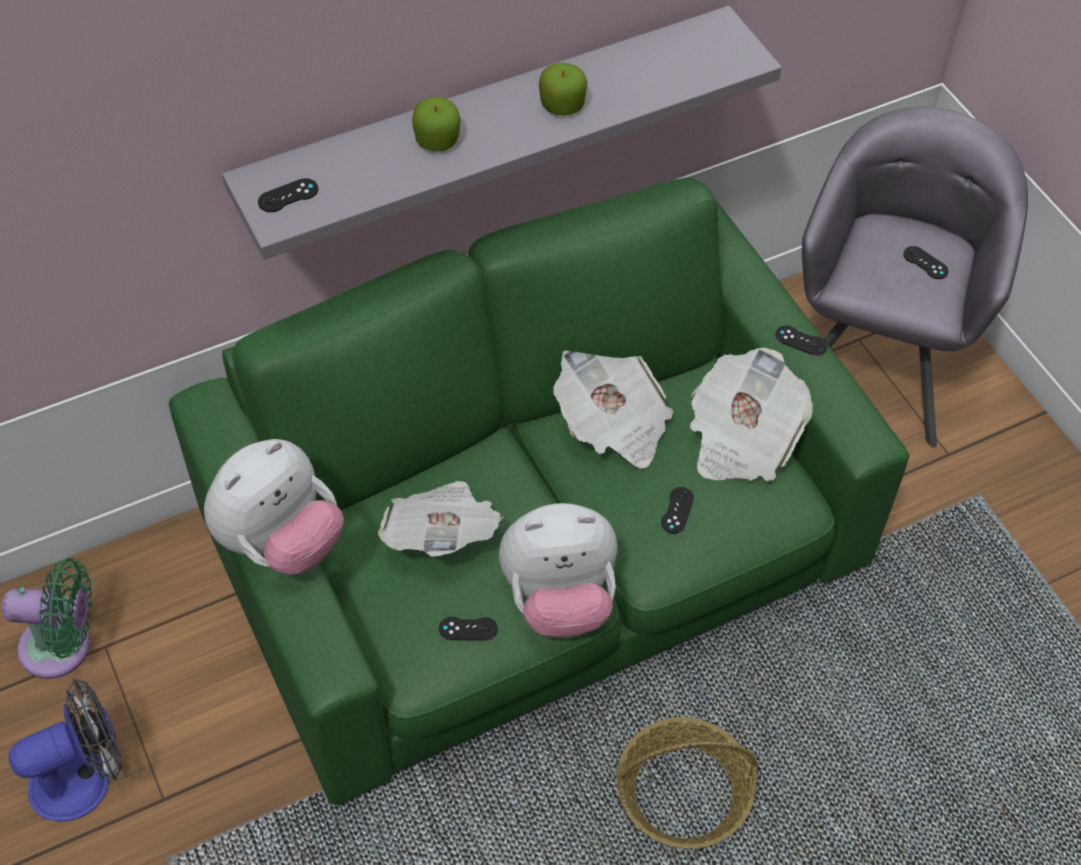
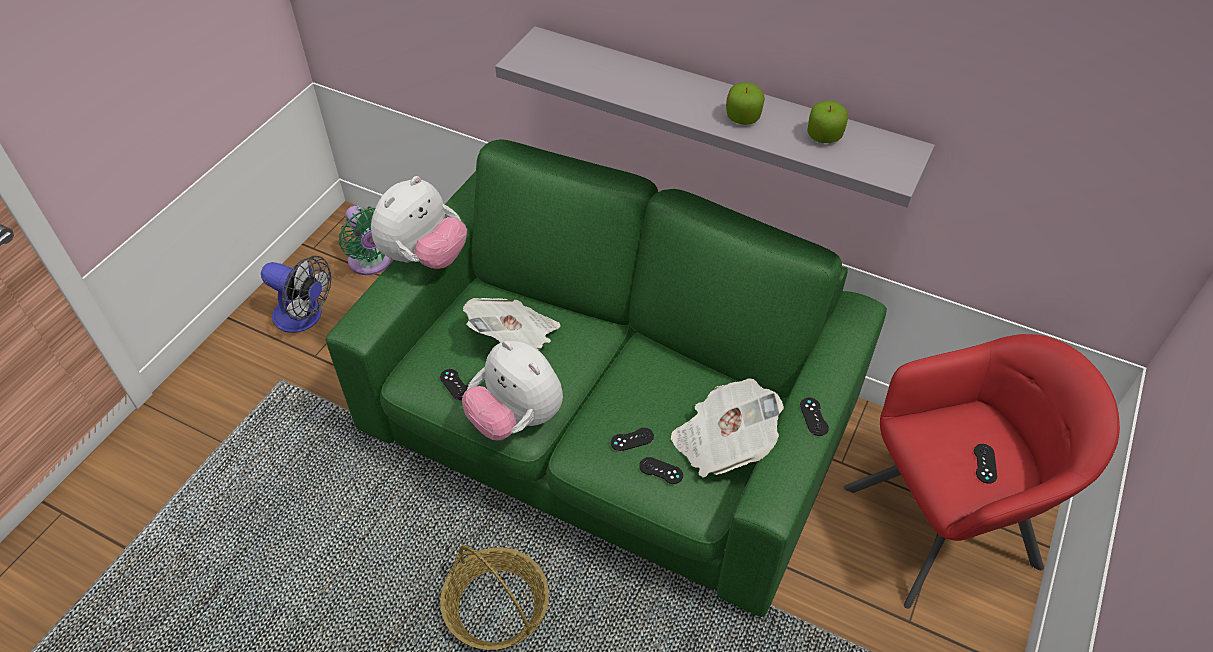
camera: 55 degrees right, 5 degrees down
(280, 541) = (424, 257): plush toy -> plush toy turned 60 degrees counterclockwise
(288, 196) = (543, 55): black game controller -> black game controller (661, 470)
(437, 140) = (651, 84): apple -> apple (824, 136)
(612, 422) = (669, 369): newspaper -> none
(877, 358) = (943, 526): grey armchair -> red armchair

